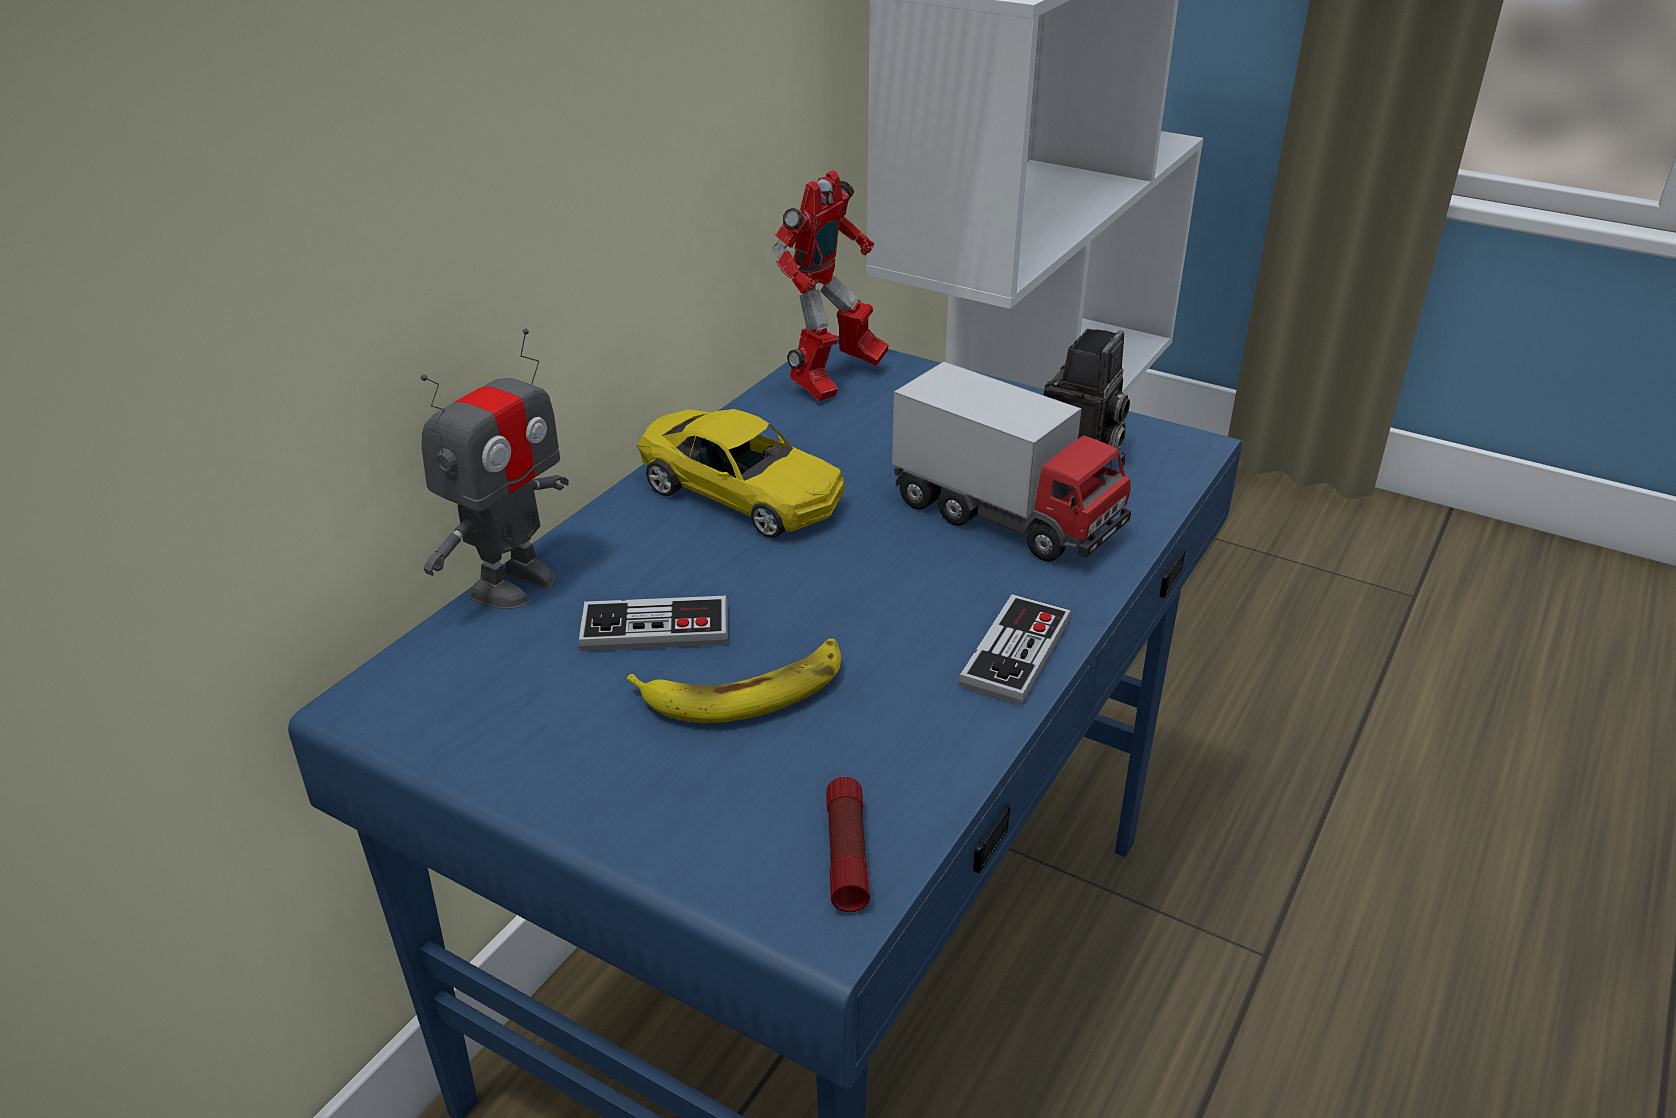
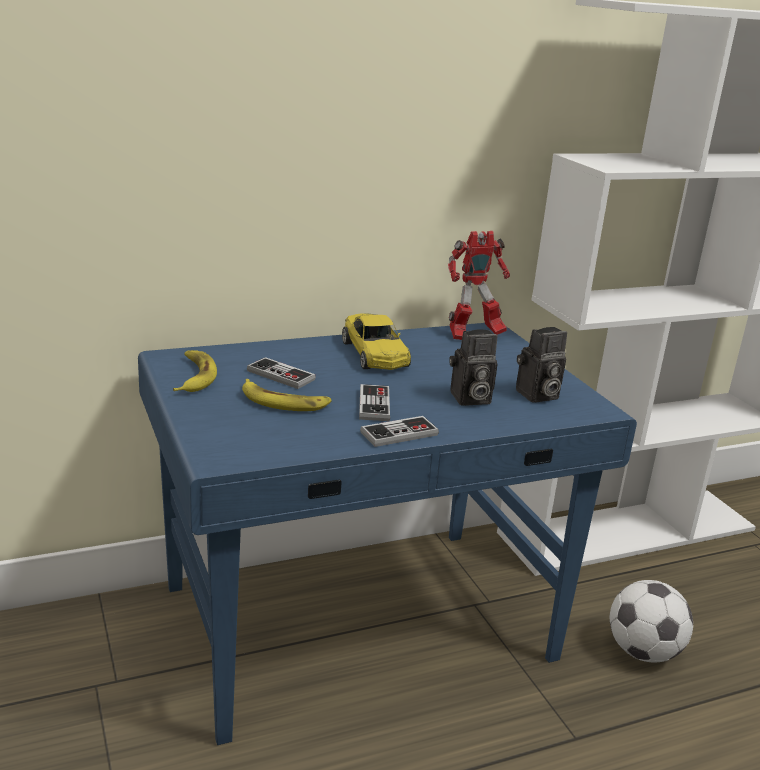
camera: 35 degrees right, 10 degrees down
(497, 723) = (194, 376): none -> banana
(513, 584) = (254, 347): toy robot -> none
(846, 854) = (246, 451): flashlight -> none
(895, 610) = (374, 405): none -> game controller
(1006, 518) = (469, 399): toy truck -> camera
(1207, 764) = (643, 652): none -> football

